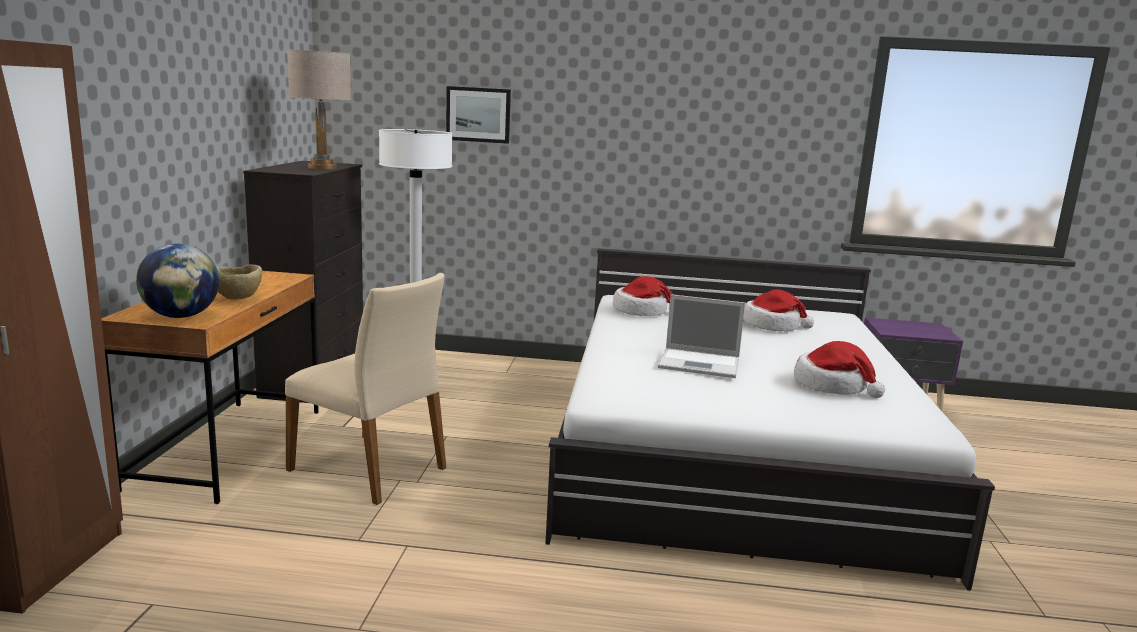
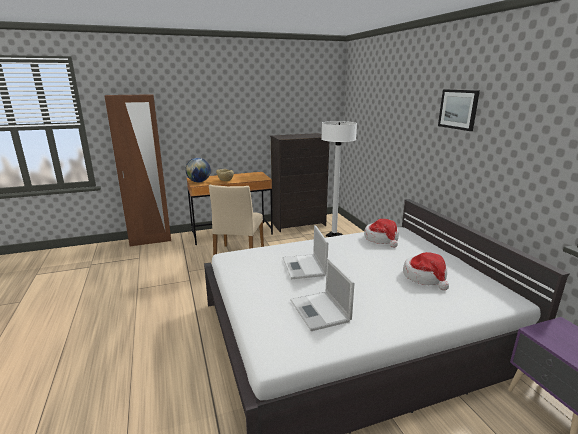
camera: 65 degrees right, 5 degrees up
(322, 168) = (302, 137): beige table lamp -> none
(478, 114) = (385, 115): picture -> picture (458, 109)
(832, 385) = (320, 311): hat -> laptop

